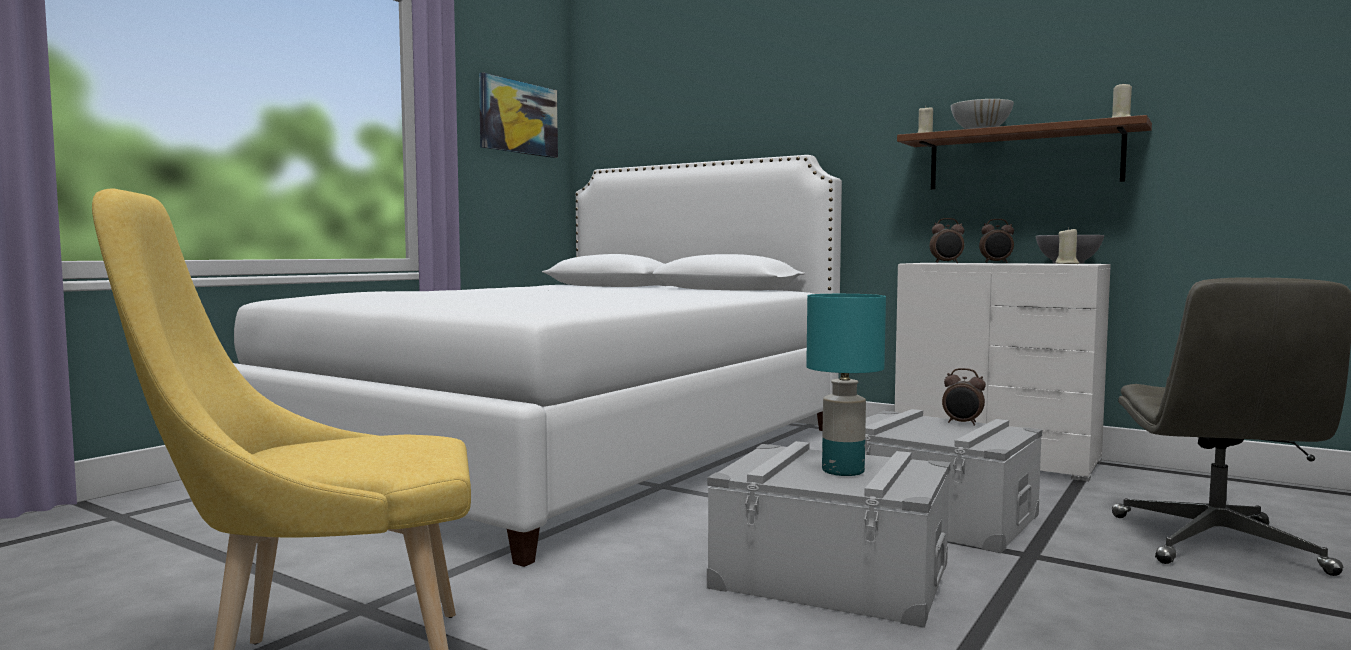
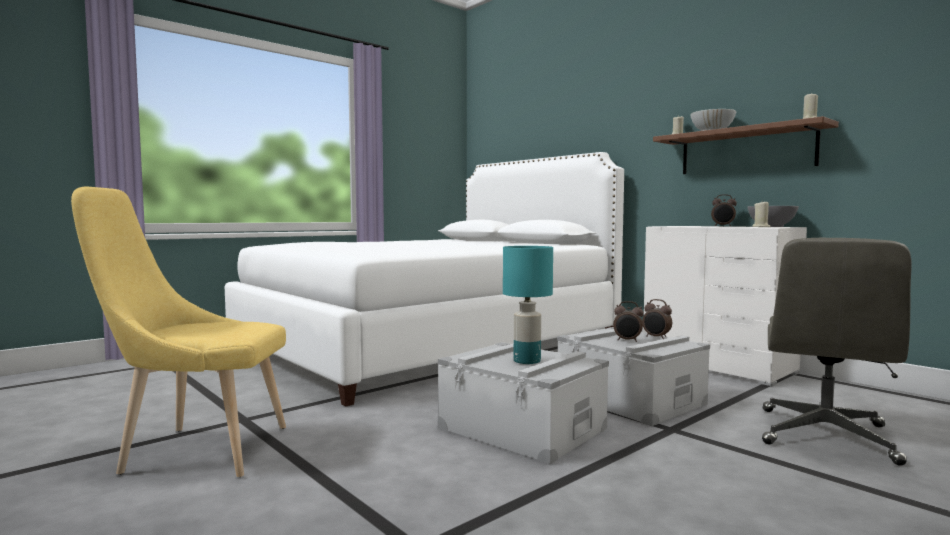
camera: 15 degrees right, 0 degrees up
(518, 117) = (429, 133): picture -> none
(946, 263) = (682, 226): alarm clock -> alarm clock (627, 340)

